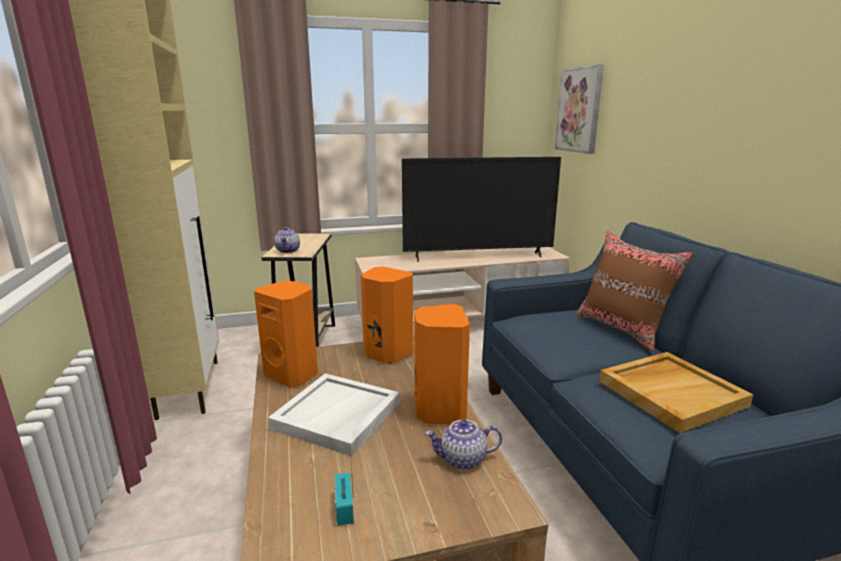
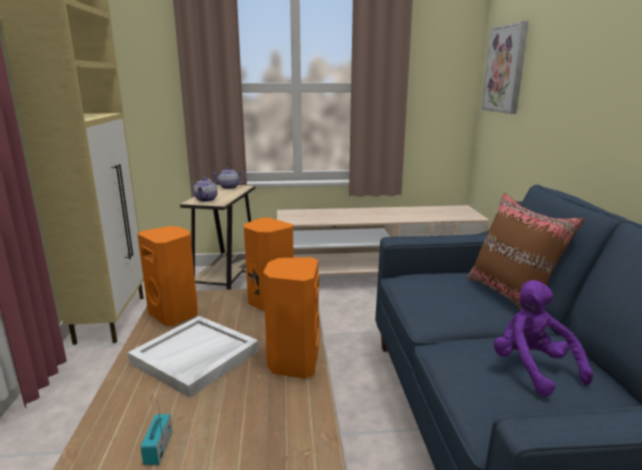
camera: 10 degrees right, 0 degrees up
(462, 459) = (293, 414): teapot -> teapot (229, 187)
(478, 256) = (395, 214): television -> none
(671, 393) = (532, 368): beige tray -> purple plush toy

